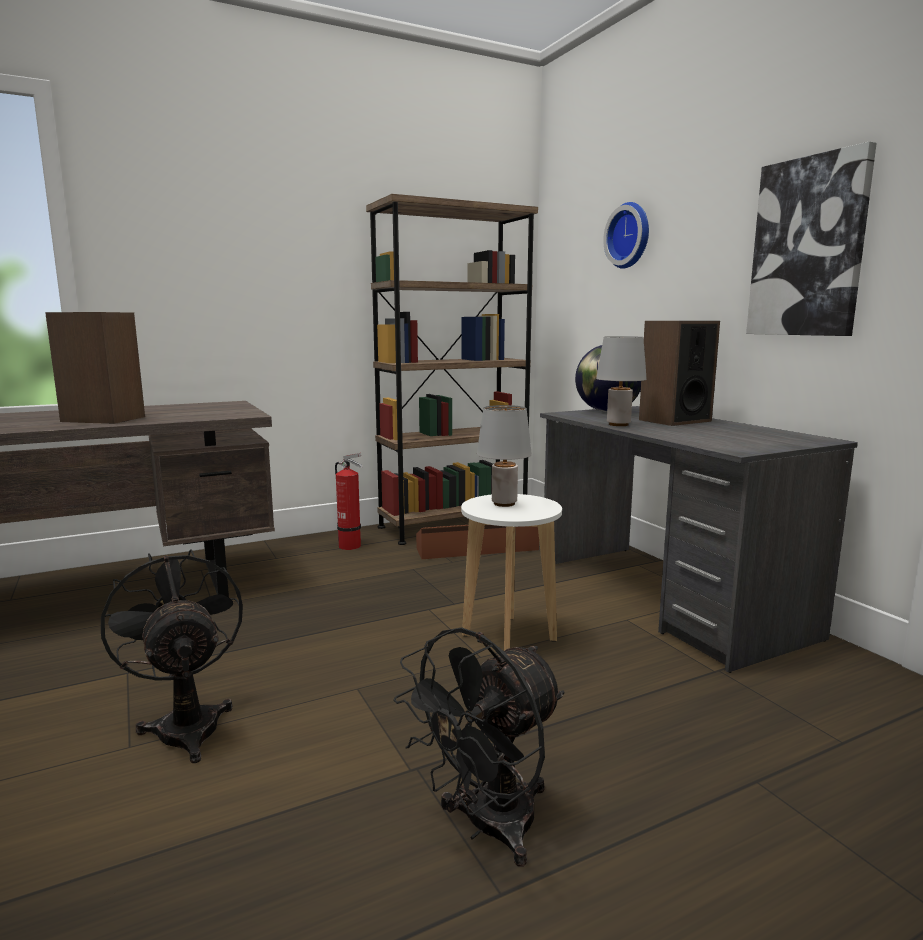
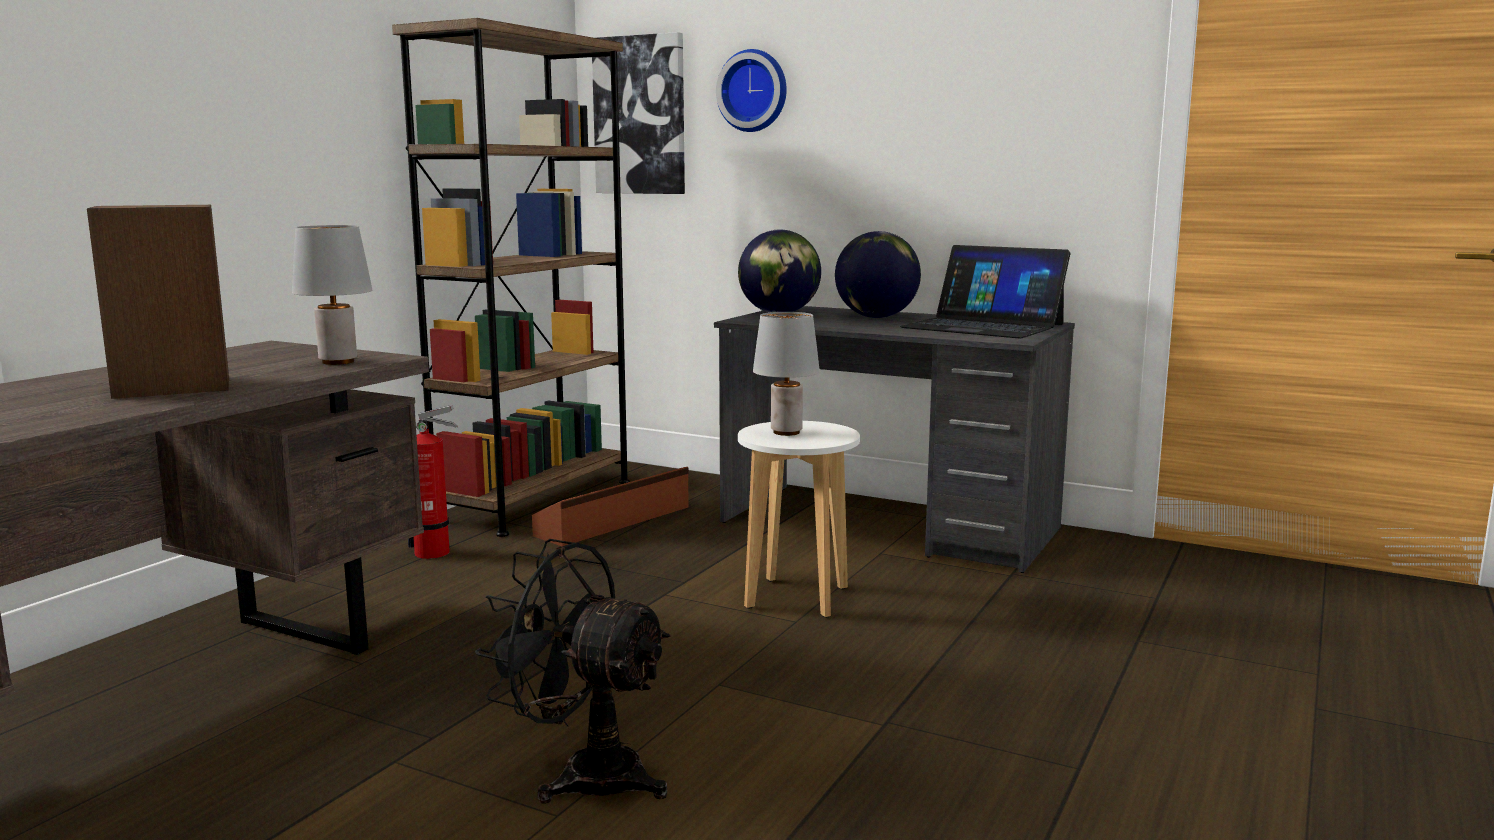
camera: 35 degrees left, 0 degrees up
(487, 828) = (1008, 736): black fan -> none
(617, 424) = (839, 327): grey table lamp -> grey table lamp (337, 362)
(674, 420) = (876, 317): speaker -> globe
(748, 436) = (983, 326): none -> laptop
(808, 248) = (1001, 125): picture -> picture (640, 115)

